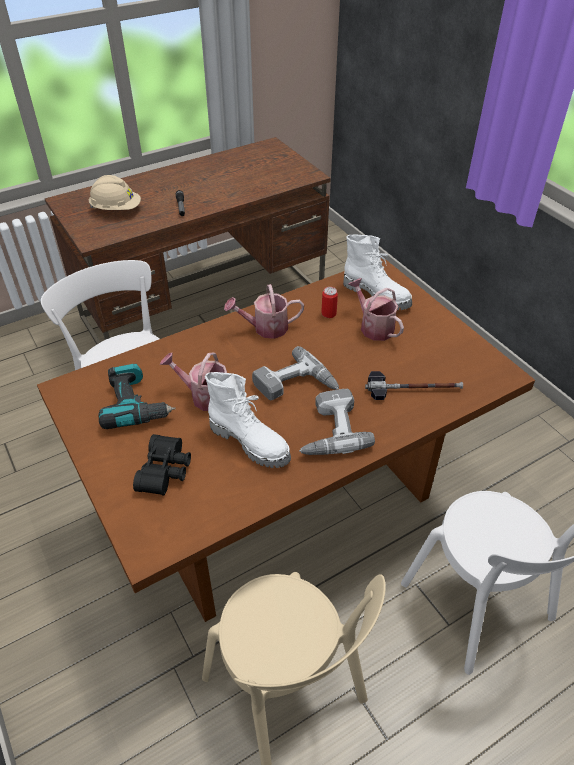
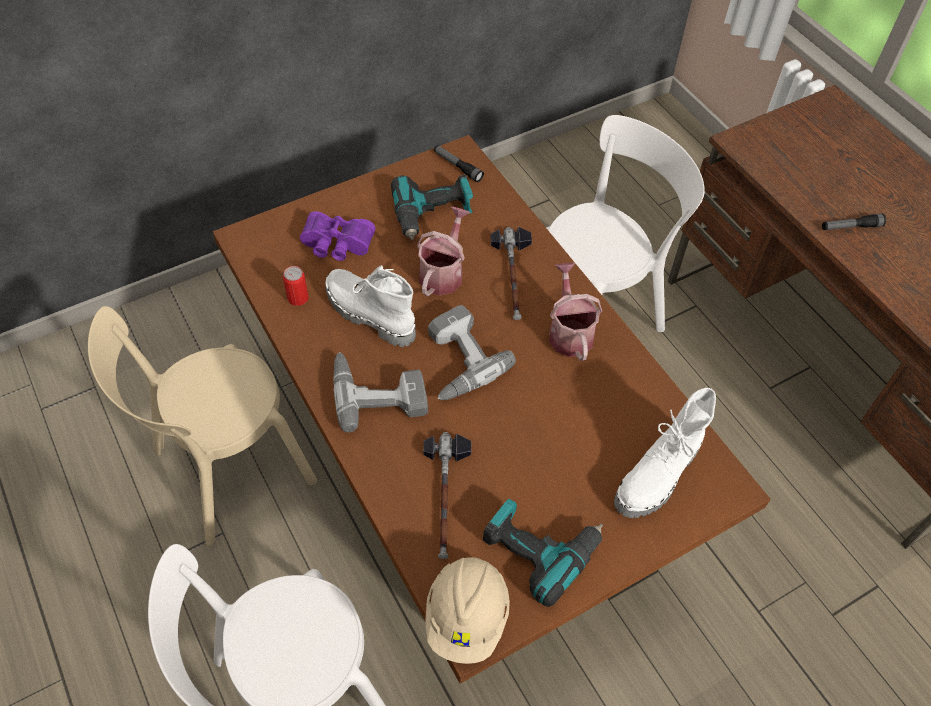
camera: 90 degrees right, 10 degrees up
(78, 390) = (457, 167): none -> flashlight
(116, 209) = (824, 157): beige hard hat -> beige hard hat (467, 616)
(166, 471) = (336, 246): black binoculars -> purple binoculars
(211, 355) = (514, 276): none -> hammer
(250, 442) = (368, 315): white boot -> white boot turned 90 degrees clockwise
(328, 313) = (606, 407): can -> can (298, 298)
(373, 326) = (579, 463): watering can -> none
(439, 345) = (540, 548): none -> power drill

